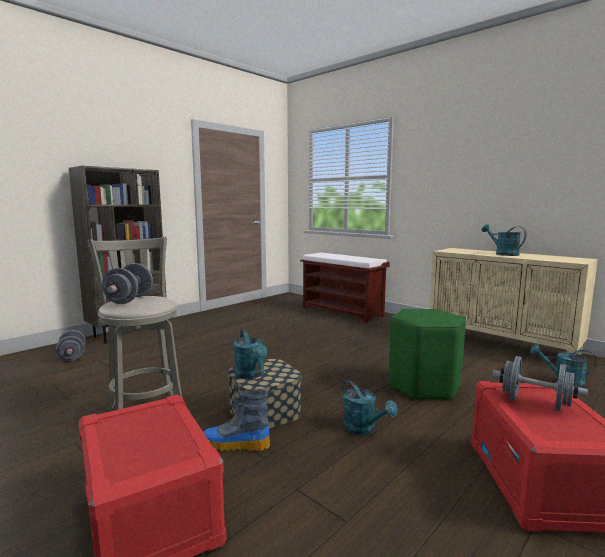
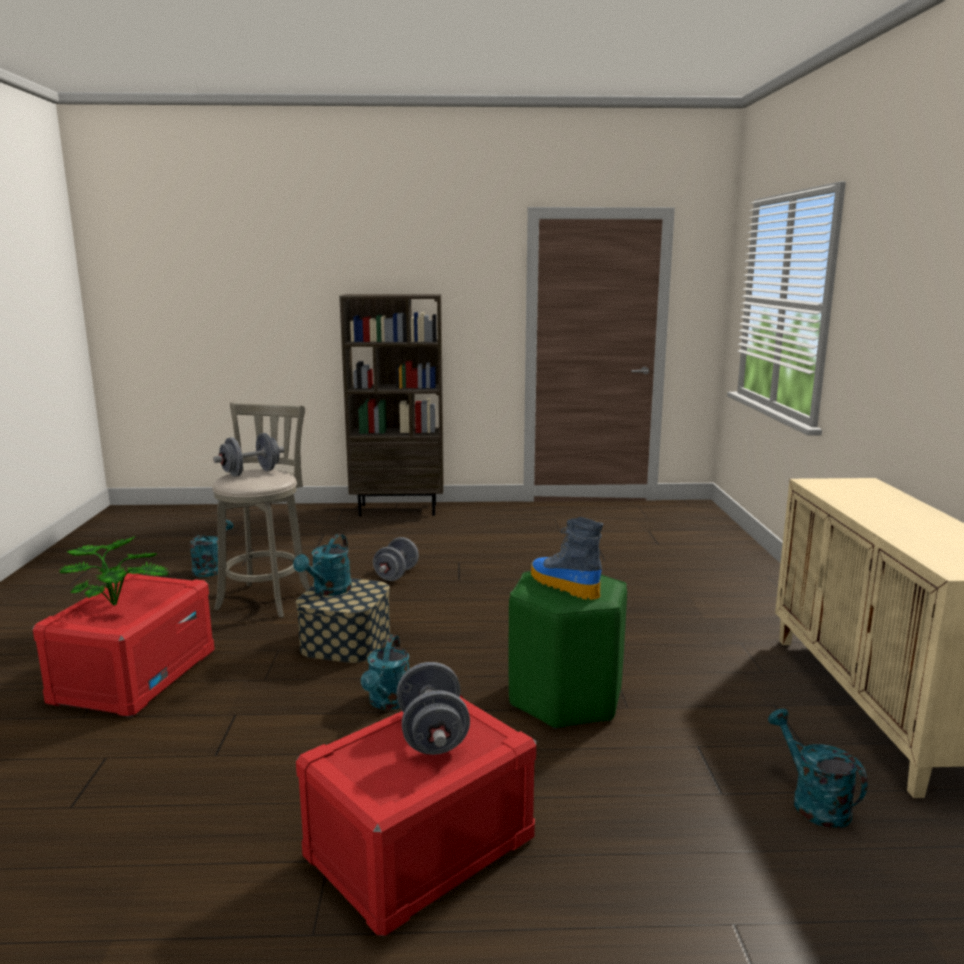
camera: 45 degrees right, 5 degrees up
(72, 356) = (312, 522): grey dumbbell -> grey dumbbell (396, 574)
(137, 440) = (118, 602): none -> potted plant
(235, 444) = (268, 657): boot -> boot (563, 585)
(342, 312) = (719, 557): brown bench -> none
(503, 254) = (898, 514): turquoise watering can -> turquoise watering can (211, 568)

